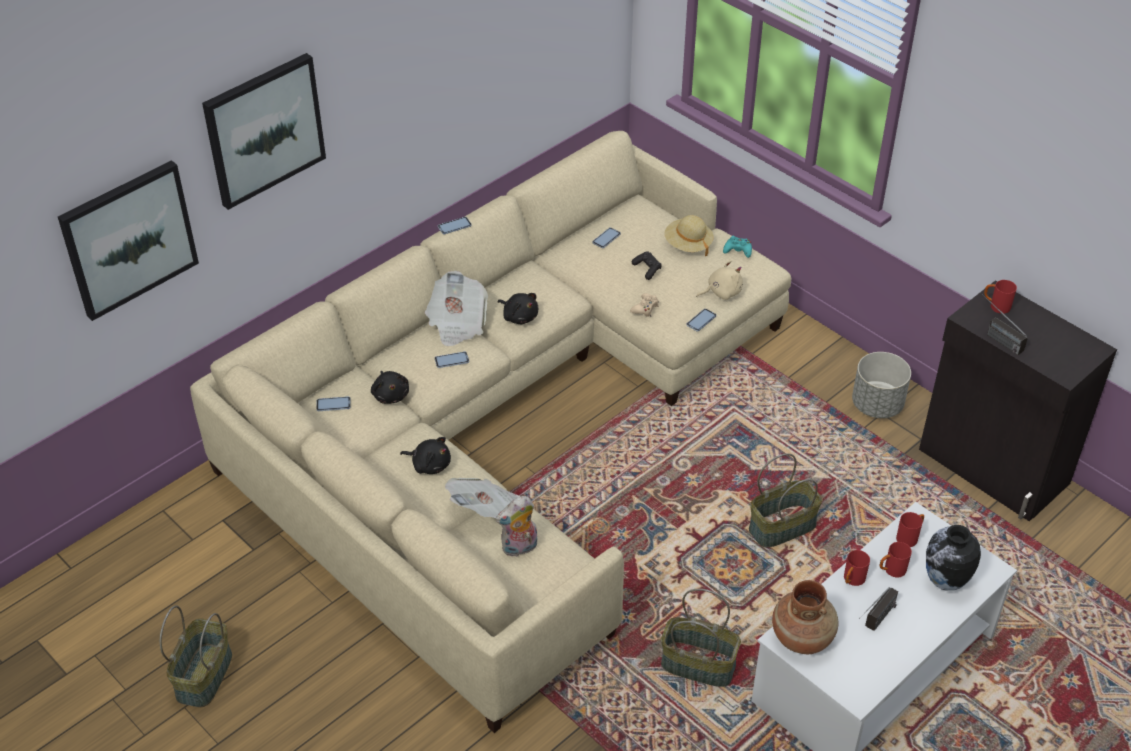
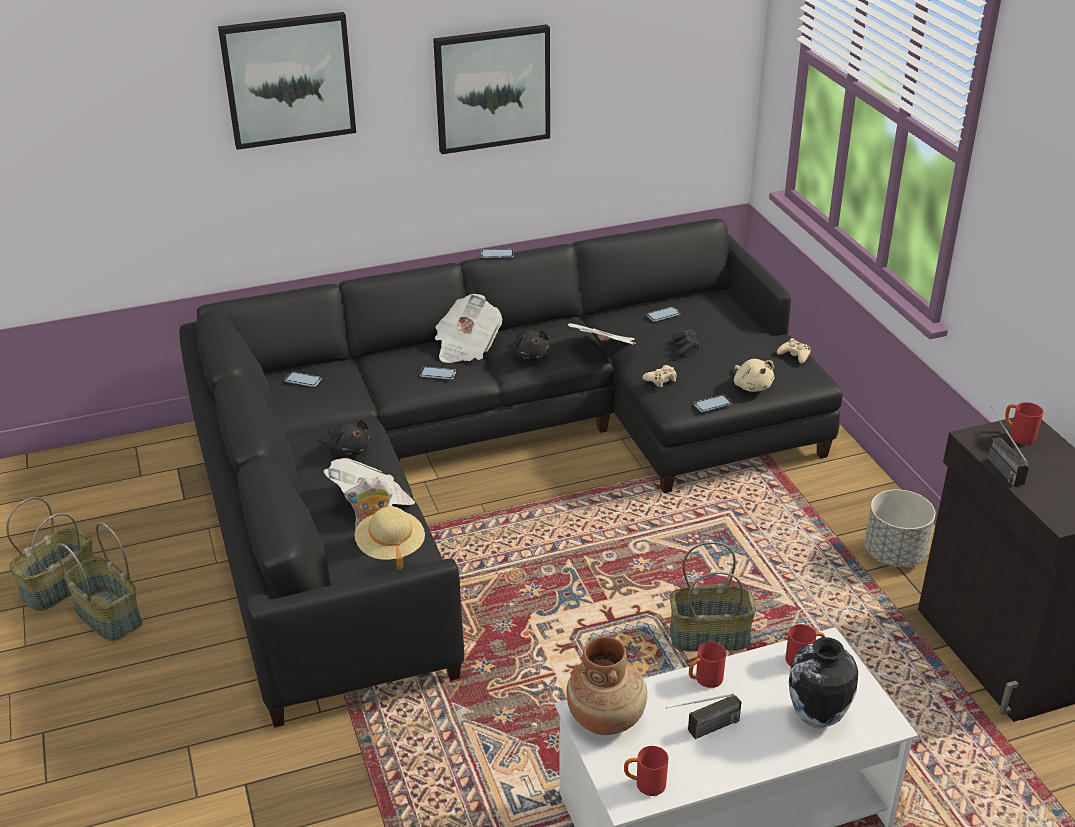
camera: 25 degrees right, 10 degrees down
(128, 238) = (125, 144): picture -> picture (492, 88)
(390, 395) = (361, 387): black plush toy -> none
(502, 423) = (485, 462): beige sofa -> black sofa
(579, 291) = (605, 350): none -> newspaper
(688, 245) = (744, 338): beige hat -> beige hat (390, 548)
(699, 664) = (528, 737): basket -> basket (109, 616)
(721, 292) = (752, 386): beige plush toy -> beige plush toy turned 60 degrees clockwise
(738, 250) = (794, 355): turquoise game controller -> beige game controller
(891, 570) = (758, 685): red mug -> red mug (644, 784)

